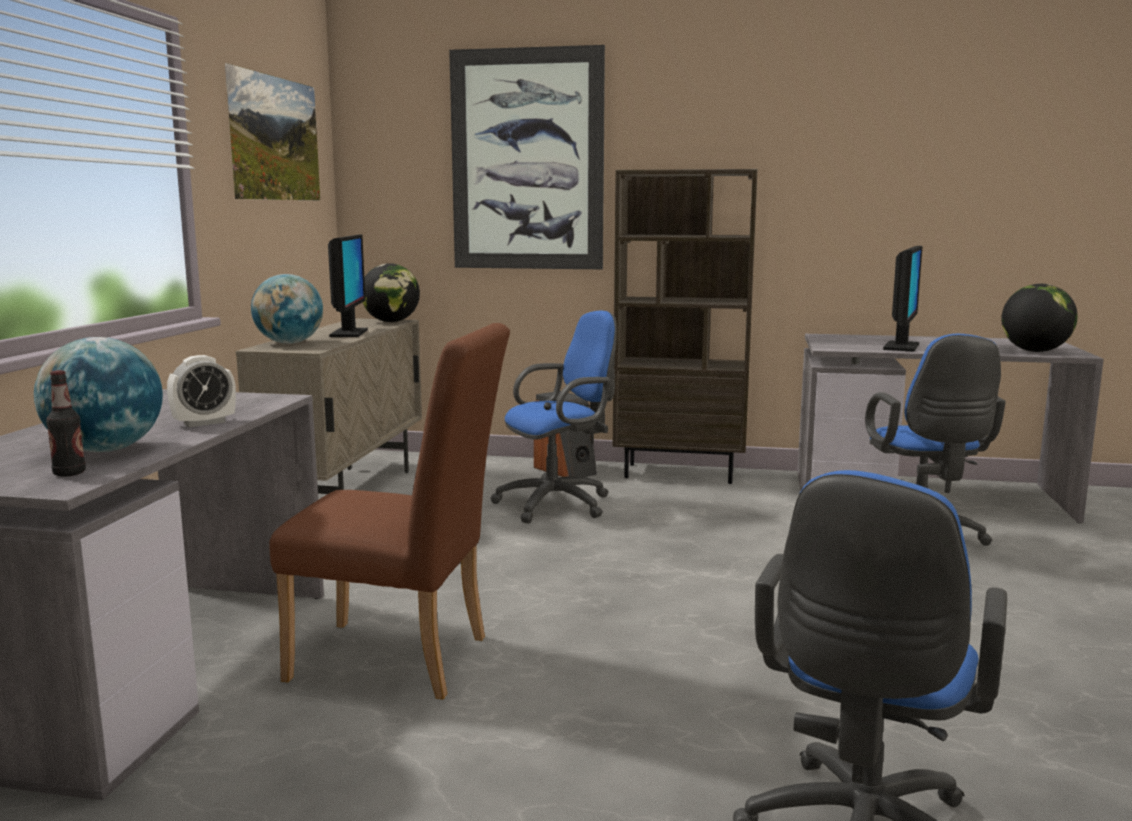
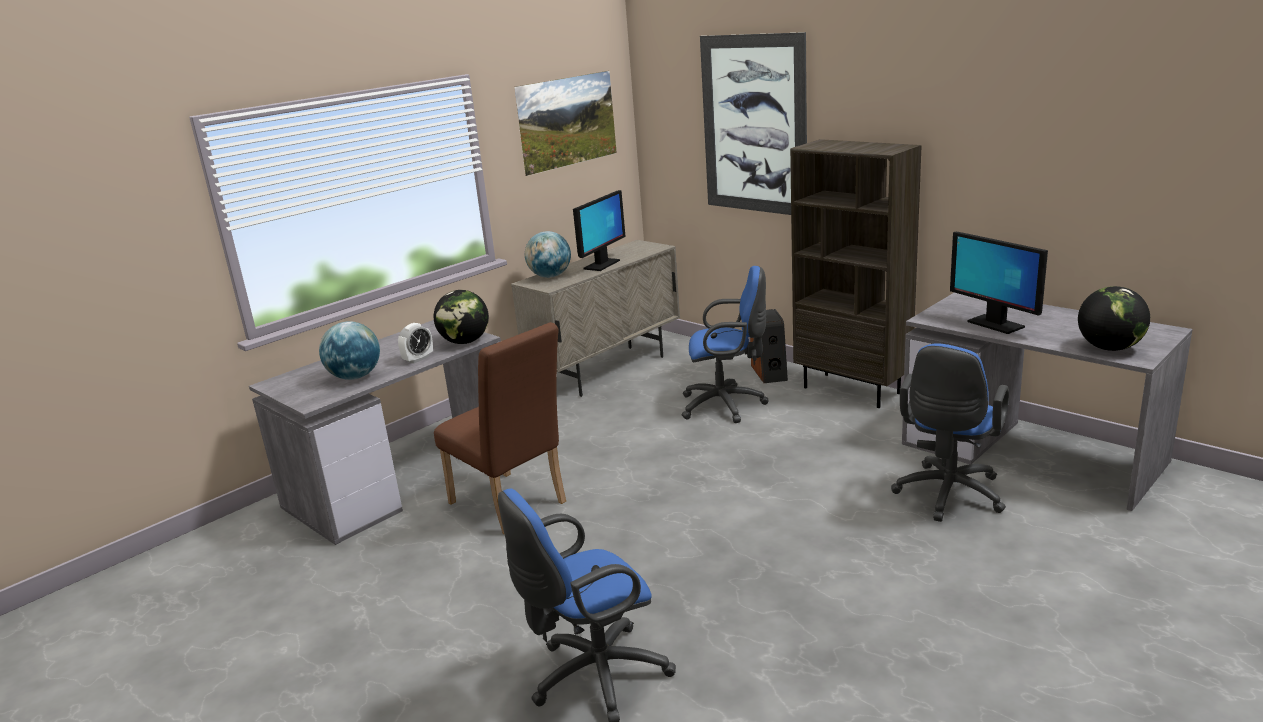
camera: 35 degrees right, 10 degrees up
(69, 473) = (324, 394): bottle -> none
(204, 423) = (418, 359): alarm clock -> alarm clock turned 45 degrees counterclockwise
(391, 321) = (652, 248): globe -> globe (465, 342)
(901, 347) = (995, 324): monitor -> monitor turned 90 degrees clockwise

